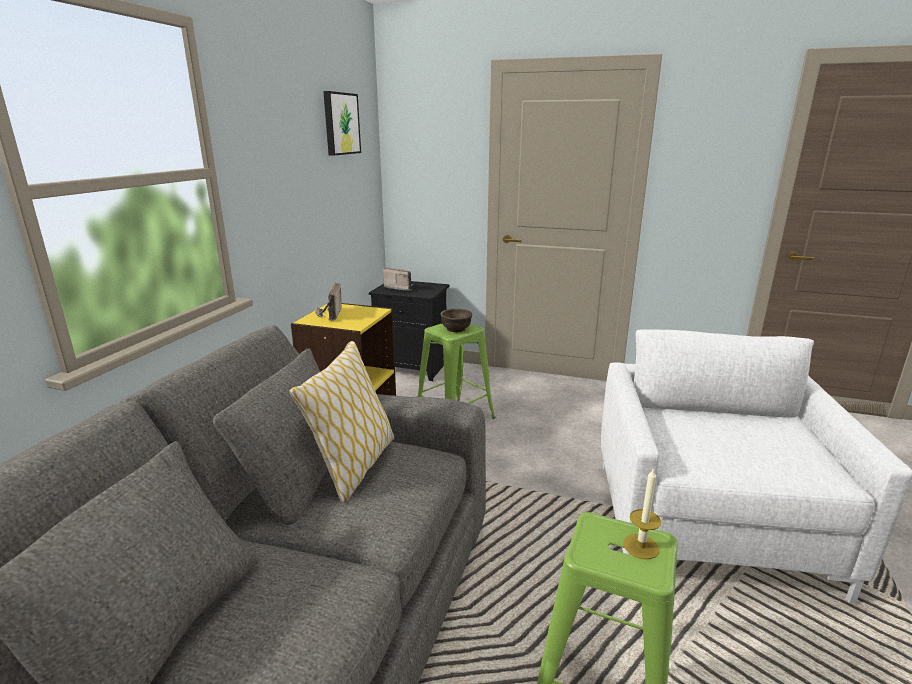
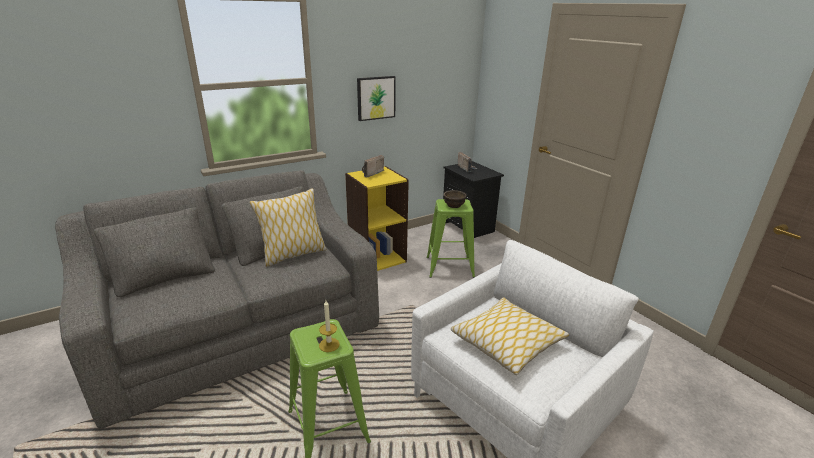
camera: 40 degrees right, 5 degrees up
(340, 124) = (433, 48): picture -> picture (375, 98)
(736, 442) = (507, 343): none -> pillow

